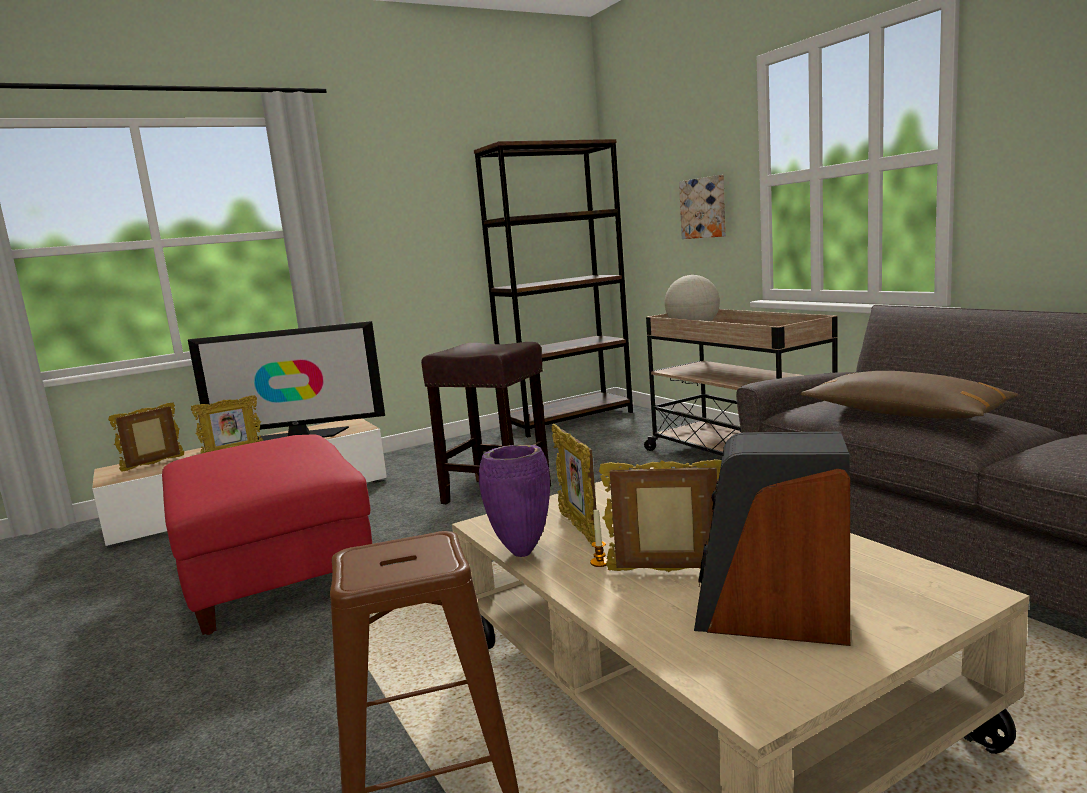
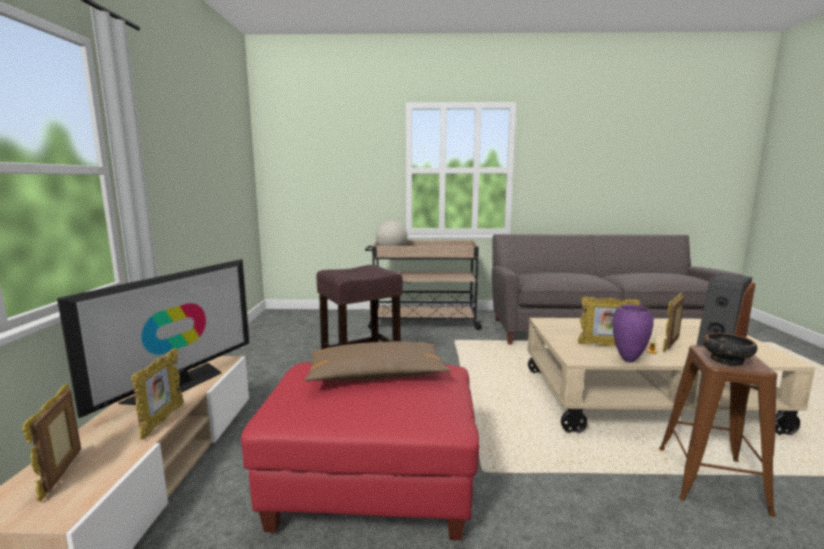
camera: 60 degrees left, 0 degrees up
(379, 557) = (726, 360): none -> bowl
(569, 420) = (268, 326): brown bookcase -> none
(704, 208) = (361, 181): picture -> none
(903, 414) = (573, 277): brown pillow -> brown pillow (376, 375)

